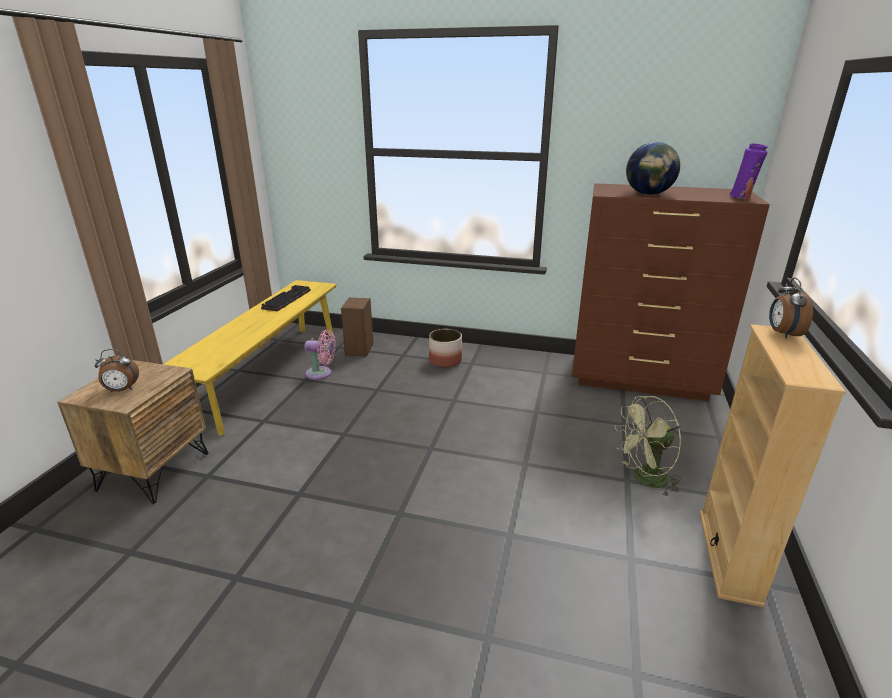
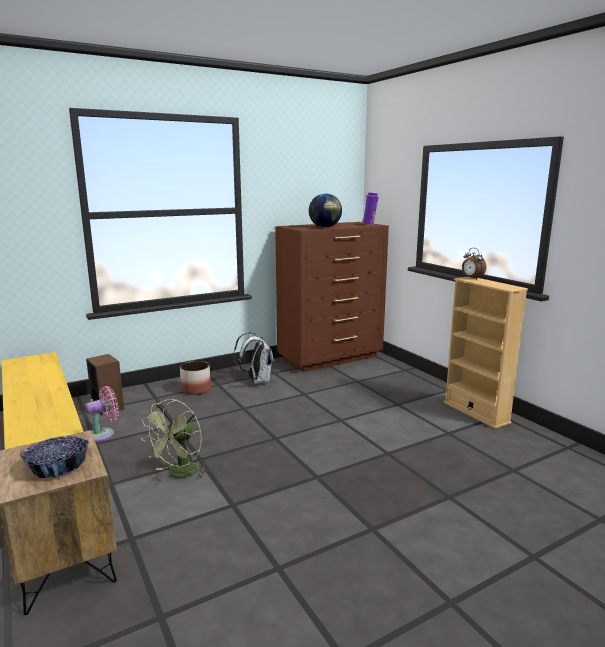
camera: 45 degrees left, 10 degrees down
(122, 390) = (57, 467): alarm clock -> bowl
(286, 299) = (28, 374): keyboard -> none
(512, 375) = (257, 381): none -> white backpack
(644, 480) = (404, 400): green fan -> green fan (179, 474)

